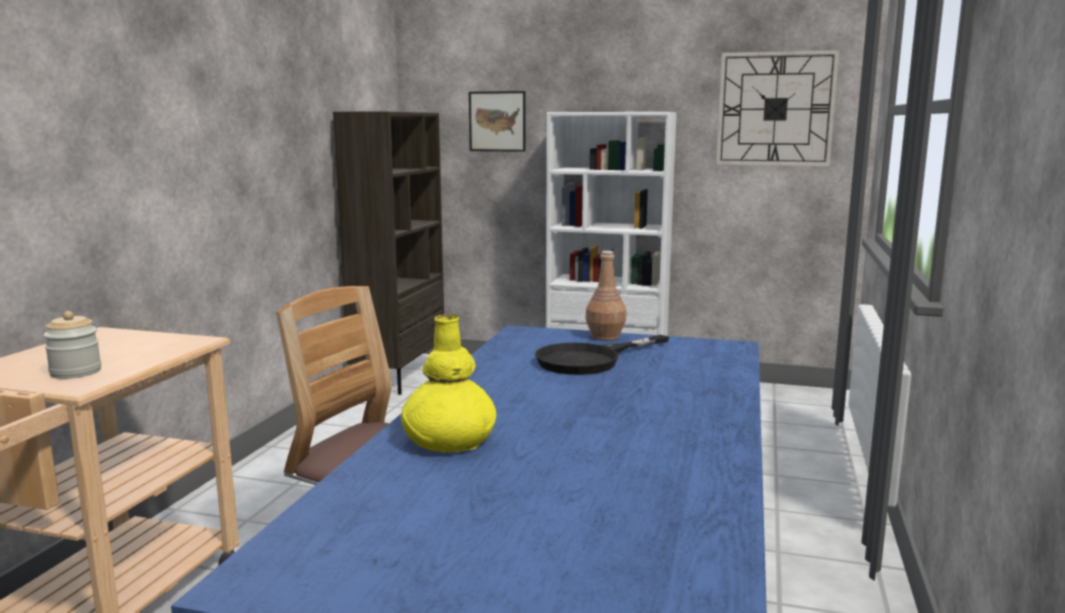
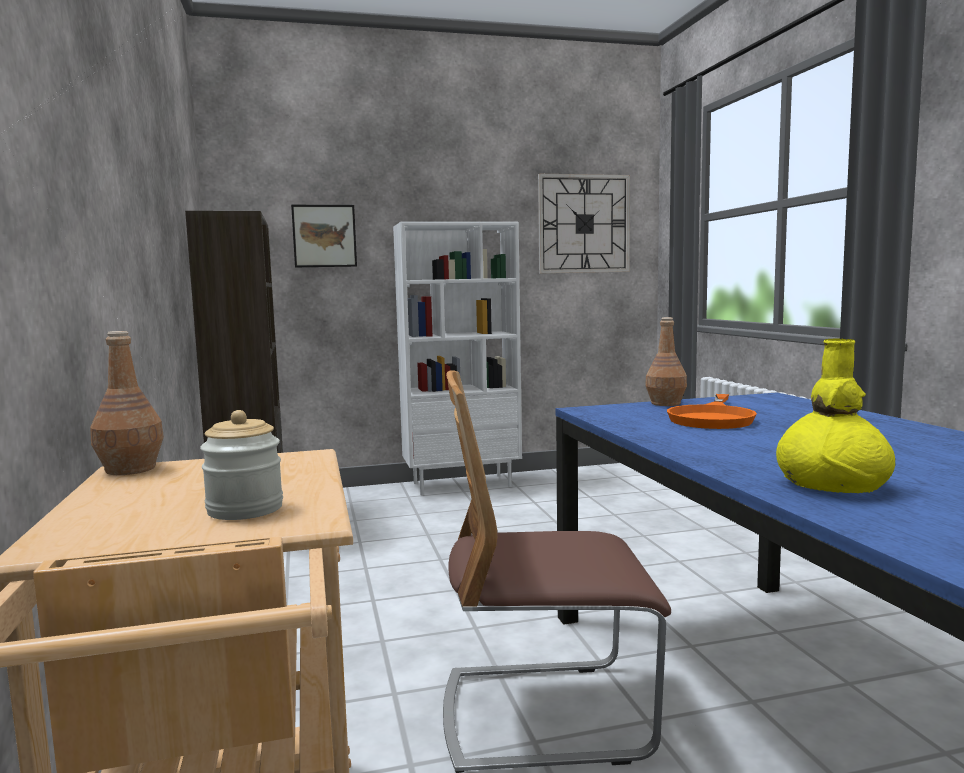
camera: 30 degrees left, 5 degrees down
(103, 332) = (131, 469): none -> brown bottle
(590, 360) = (712, 417): black frying pan -> orange frying pan

